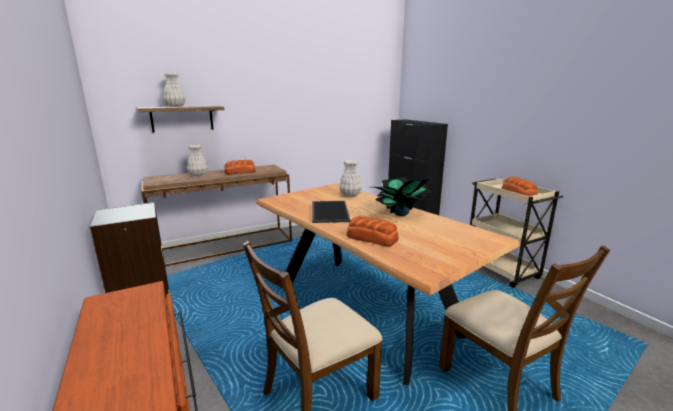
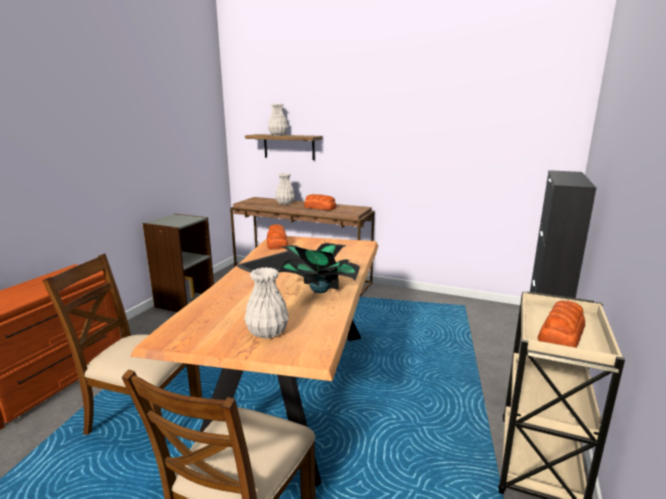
camera: 50 degrees right, 0 degrees up
(350, 195) = (344, 256): white vase -> white vase (268, 332)
(371, 238) = (227, 296): bread -> bread (277, 243)

